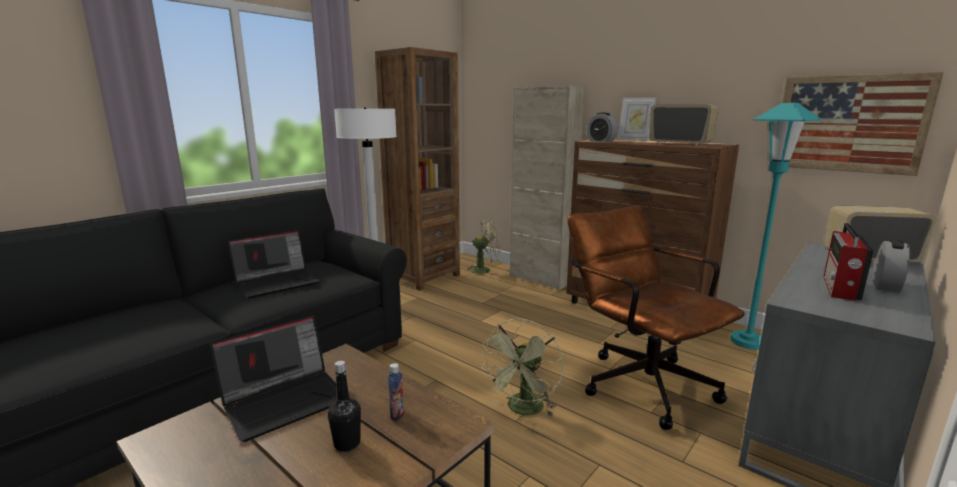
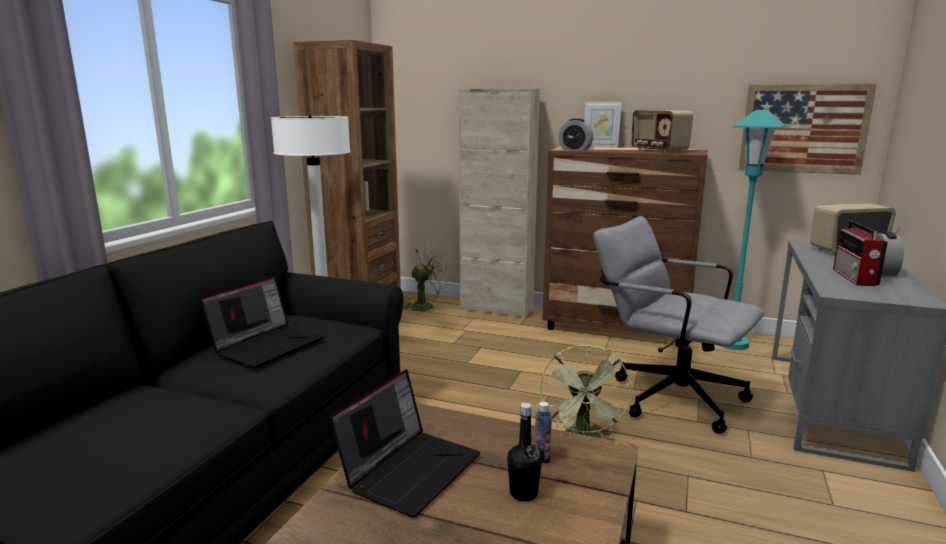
camera: 20 degrees left, 0 degrees up
(639, 380) = (667, 395): brown office chair -> grey office chair
(680, 144) = (658, 151): radio -> radio turned 135 degrees counterclockwise

